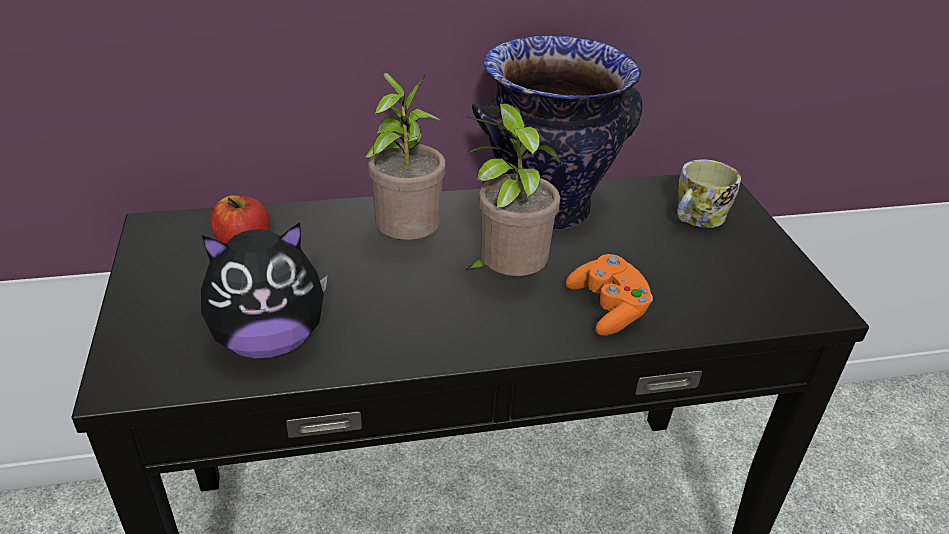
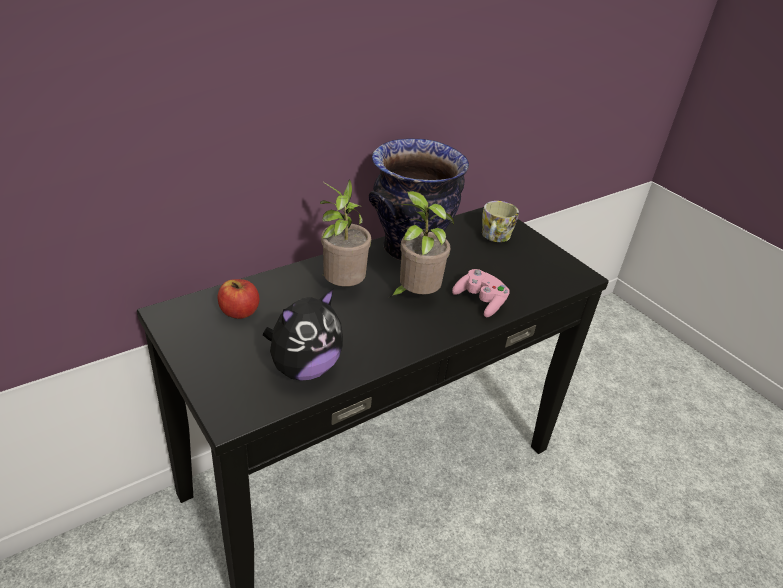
camera: 25 degrees left, 0 degrees up
(608, 309) = (480, 301): orange game controller -> pink game controller

